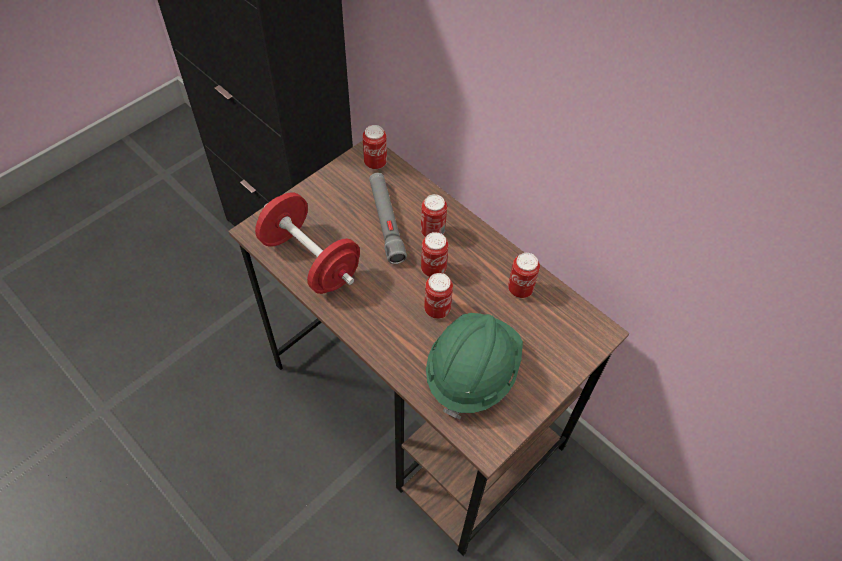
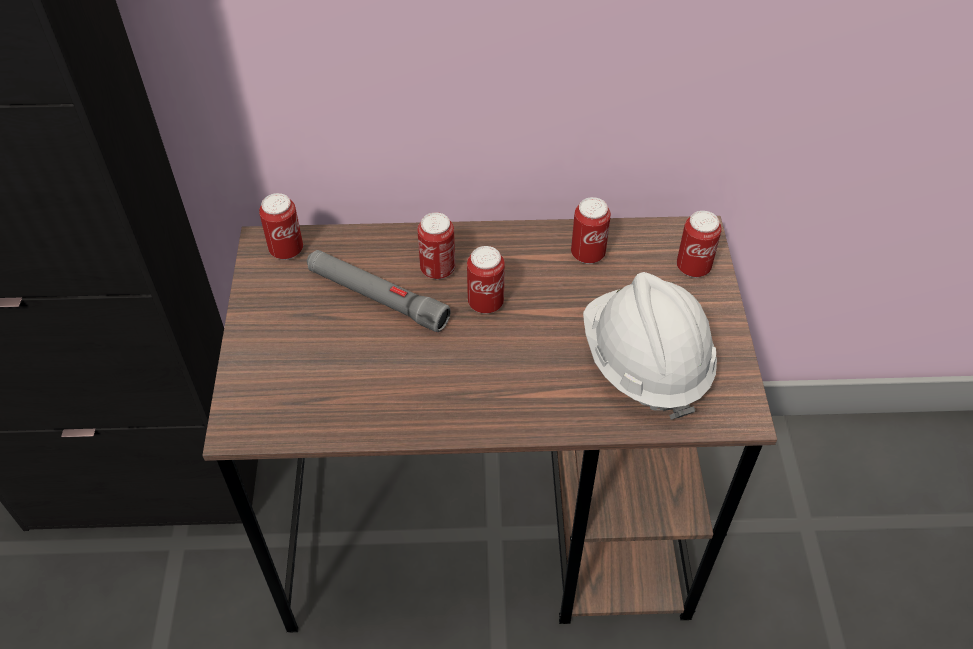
camera: 45 degrees left, 5 degrees down
(310, 260) = (346, 402): red dumbbell -> none
(437, 309) = (539, 336): can -> can (693, 267)
(472, 372) = (644, 363): green hard hat -> white hard hat

